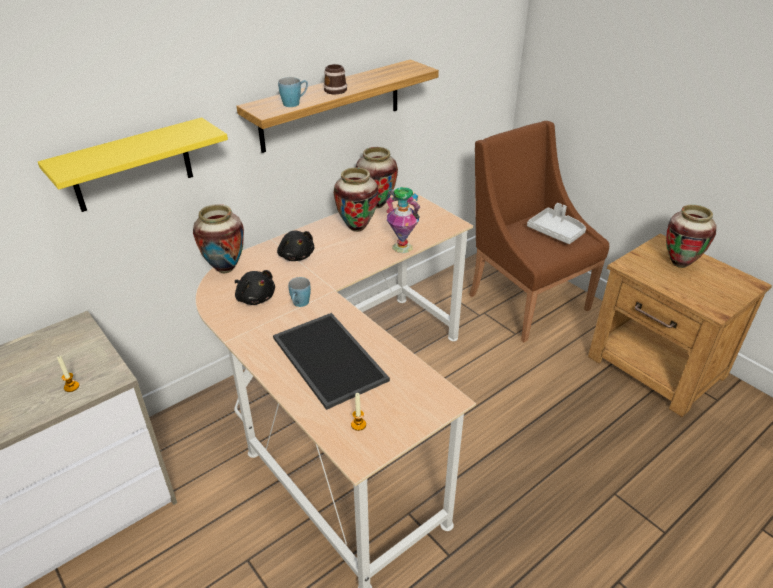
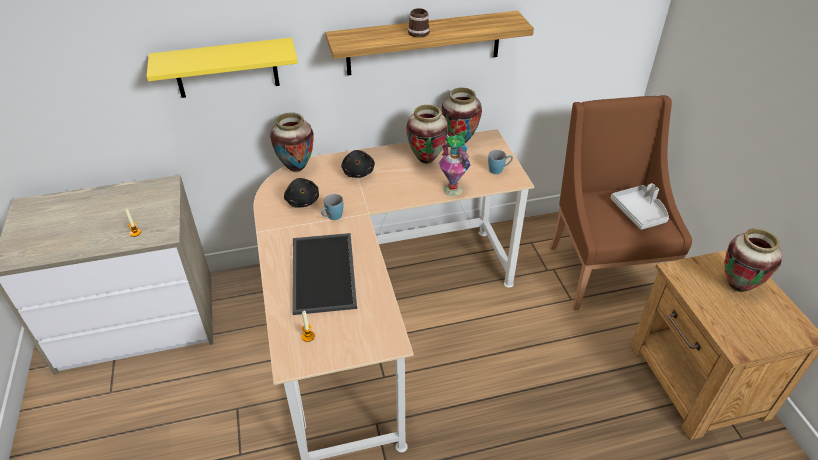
camera: 25 degrees right, 5 degrees up
(295, 103) = (373, 39): blue mug -> blue mug (499, 170)

